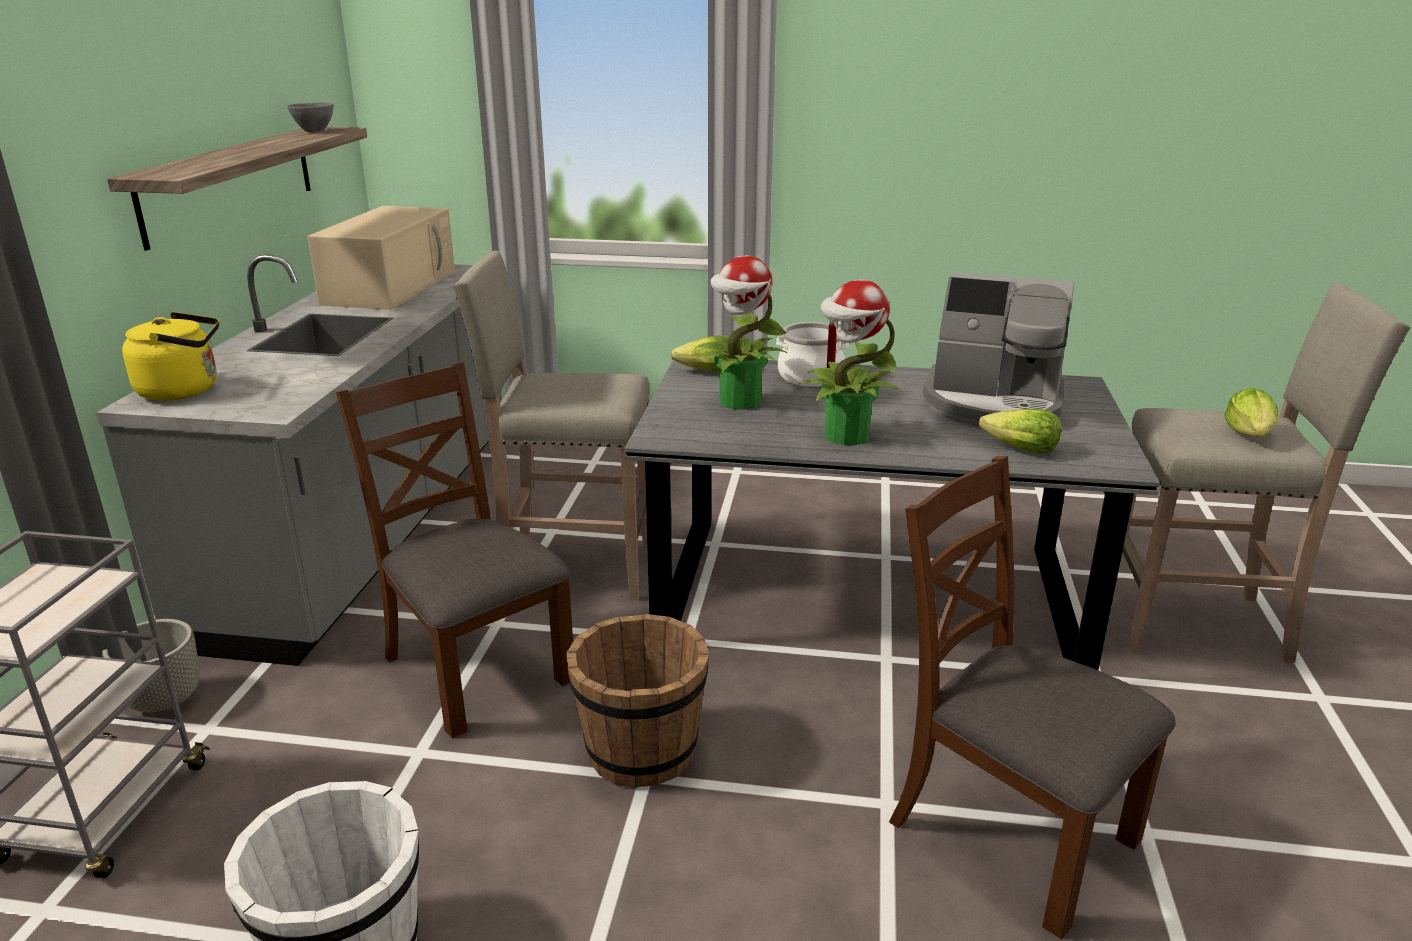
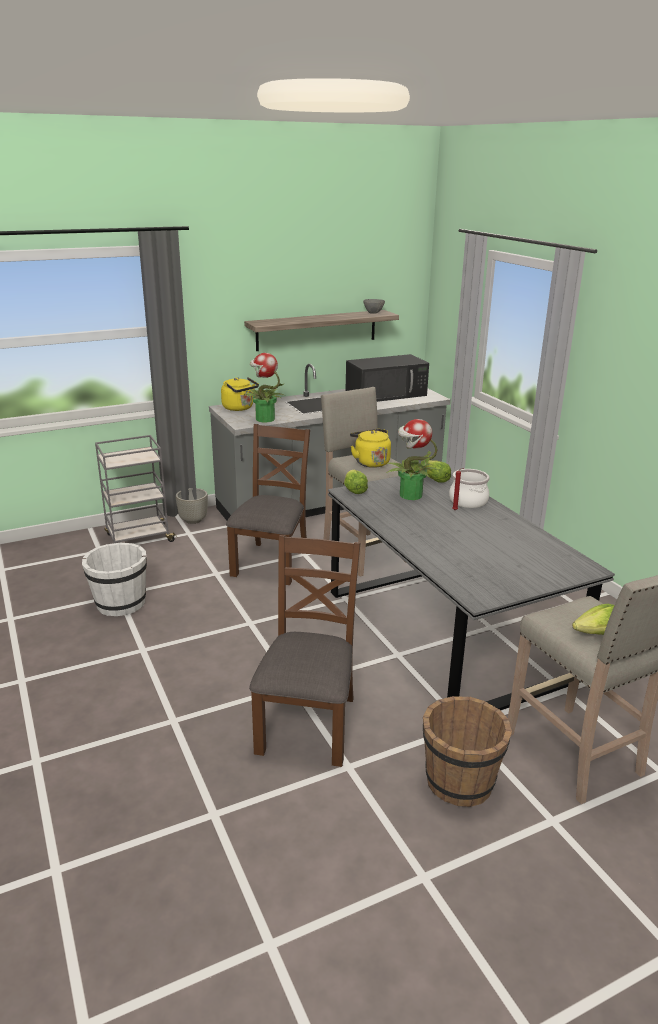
camera: 55 degrees right, 0 degrees up
(391, 286) = (387, 394): beige microwave -> black microwave
(572, 389) = (370, 462): none -> yellow kettle
(641, 751) = (263, 616): brown bucket -> brown bucket (460, 781)
(845, 436) = (408, 526): potted plant -> potted plant (264, 419)
(993, 405) = (510, 551): coffee machine -> none
(1020, 449) = (458, 569): lettuce -> lettuce (354, 490)

